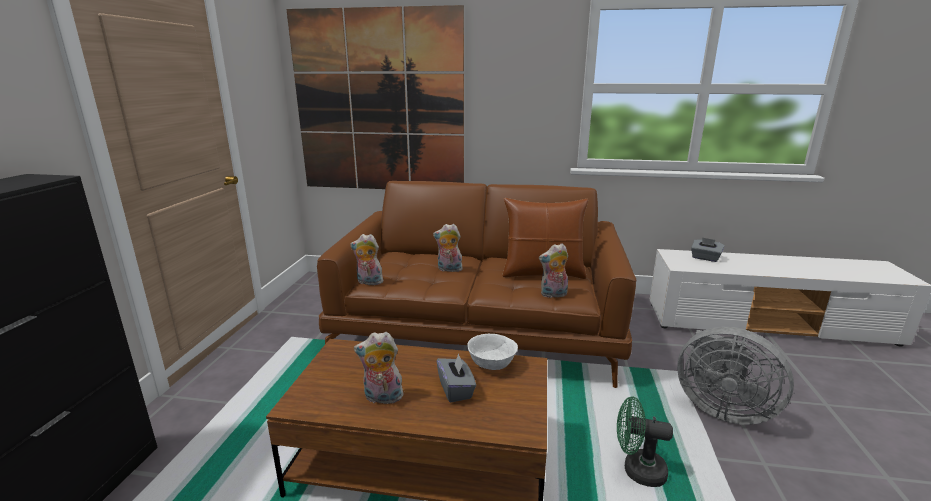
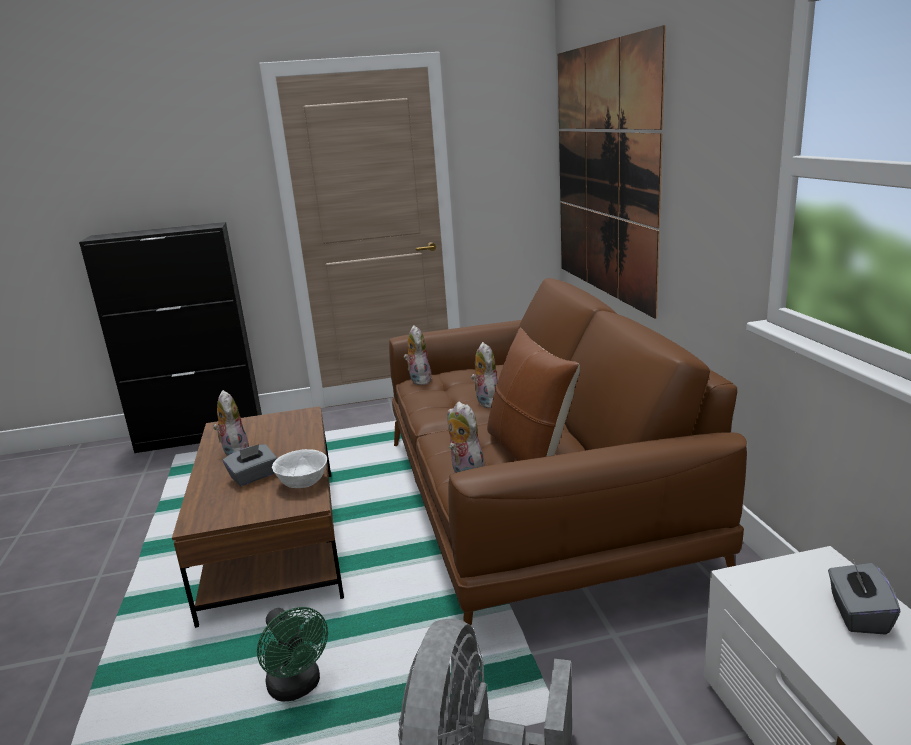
camera: 70 degrees right, 0 degrees up
(637, 470) = (298, 687): green fan -> green fan turned 150 degrees clockwise

